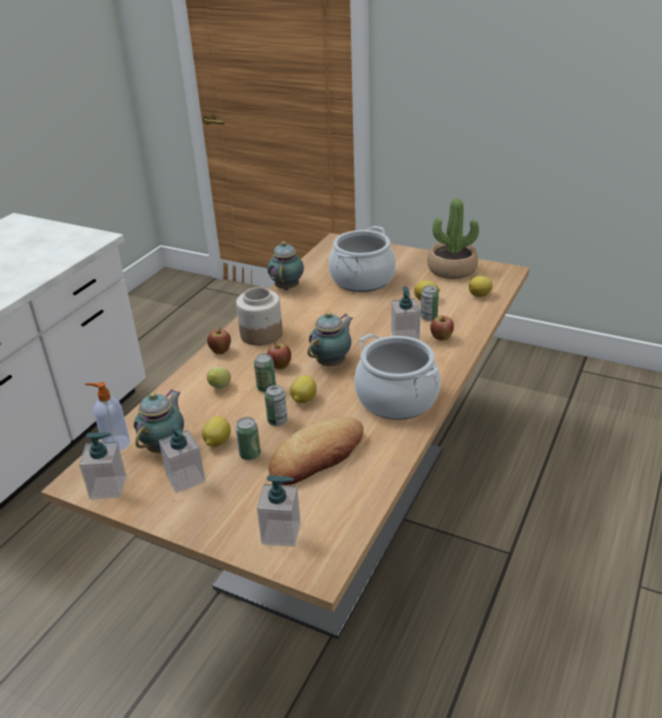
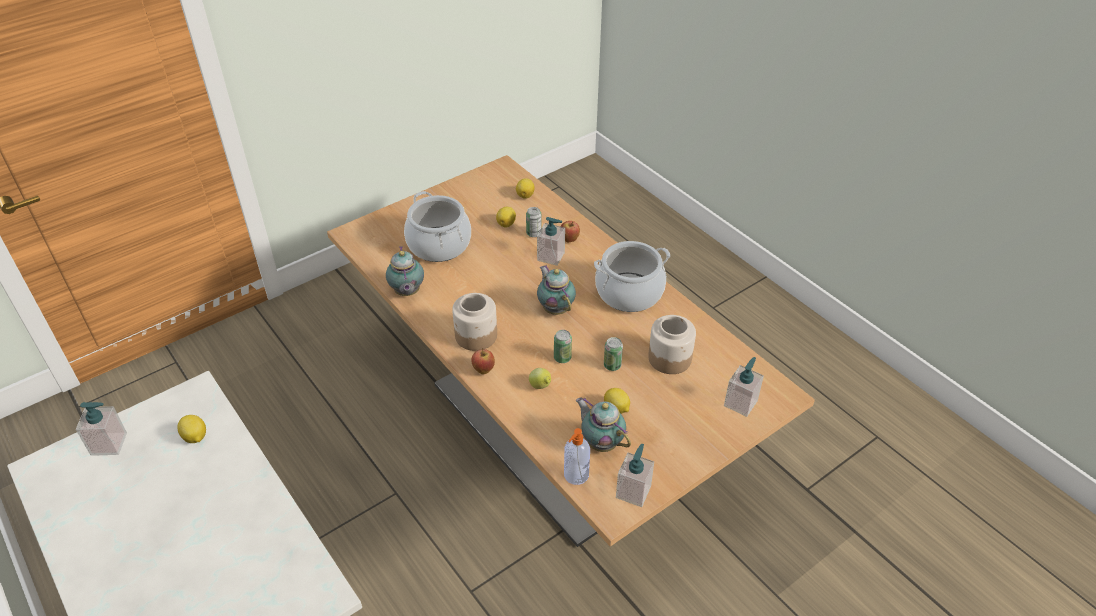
camera: 65 degrees left, 10 degrees up
(185, 478) = (650, 440): soap dispenser -> soap dispenser (109, 444)
(250, 454) = (644, 394): can -> none
(280, 367) = (537, 340): apple -> none
(287, 287) = (407, 293): teapot -> teapot turned 135 degrees counterclockwise
(303, 399) = (594, 342): lemon -> lemon (195, 437)
(317, 456) = (670, 358): bread -> jar
(452, 269) = (472, 191): potted plant -> none

